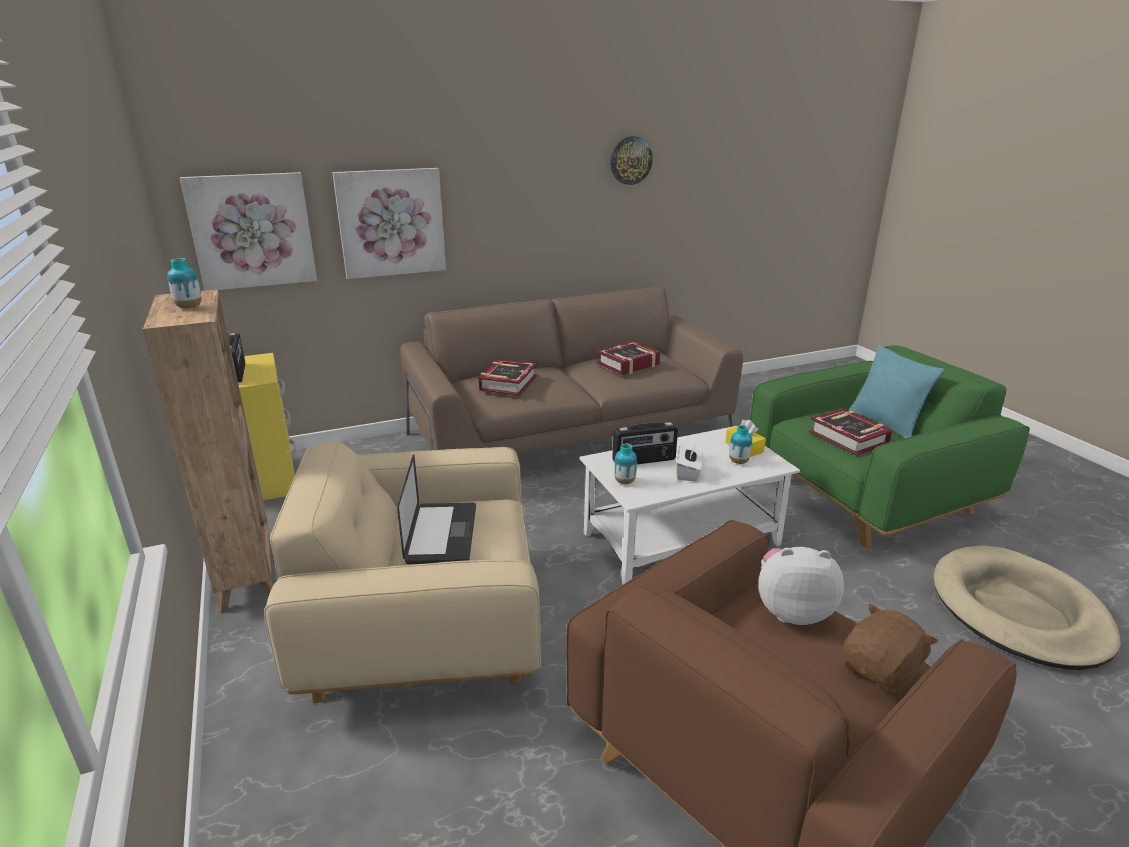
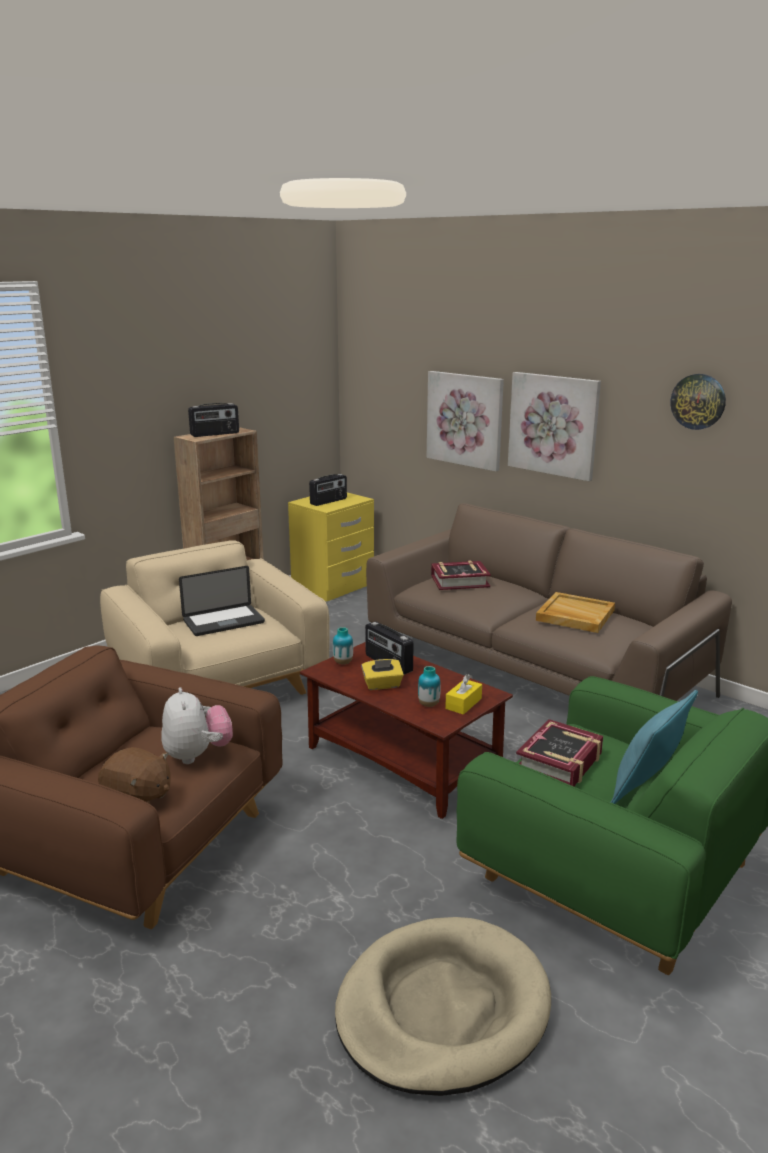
camera: 65 degrees right, 5 degrees down
(189, 307) = (215, 434): vase -> radio
(252, 231) = (381, 406): picture -> picture (554, 425)
(628, 364) = (574, 615): book -> beige tray
(682, 538) = (404, 761): white coffee table -> brown coffee table
(688, 473) = (382, 685): white tissue box -> yellow tissue box

